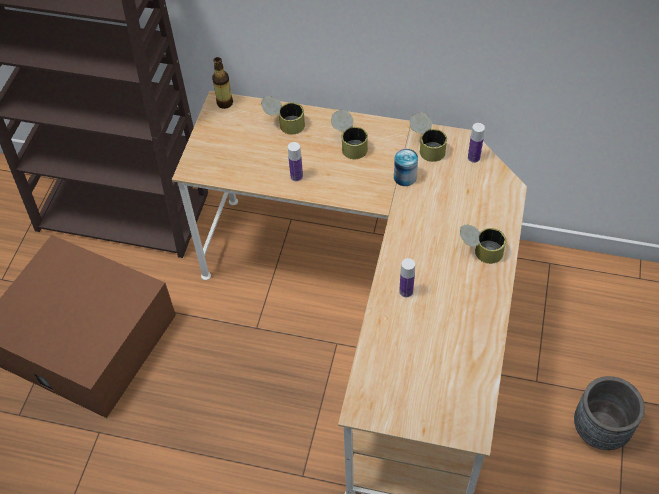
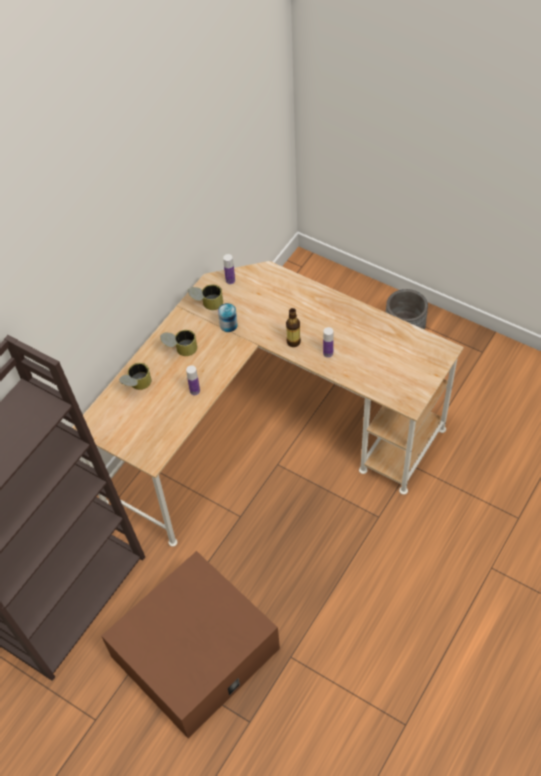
camera: 70 degrees left, 0 degrees up
(225, 103) = (91, 421): bottle -> bottle (293, 342)
(480, 251) = (312, 303): can -> none

